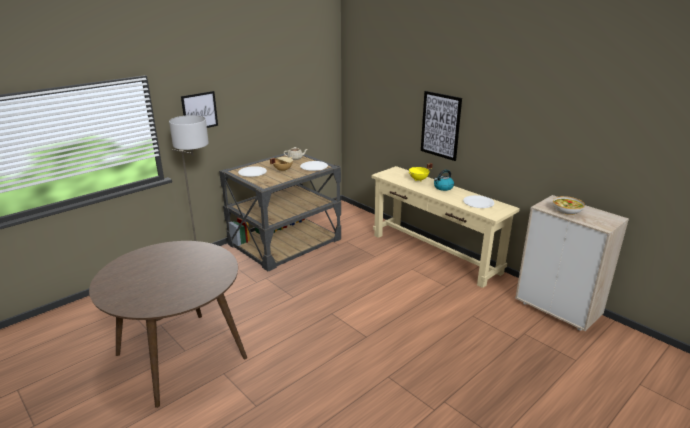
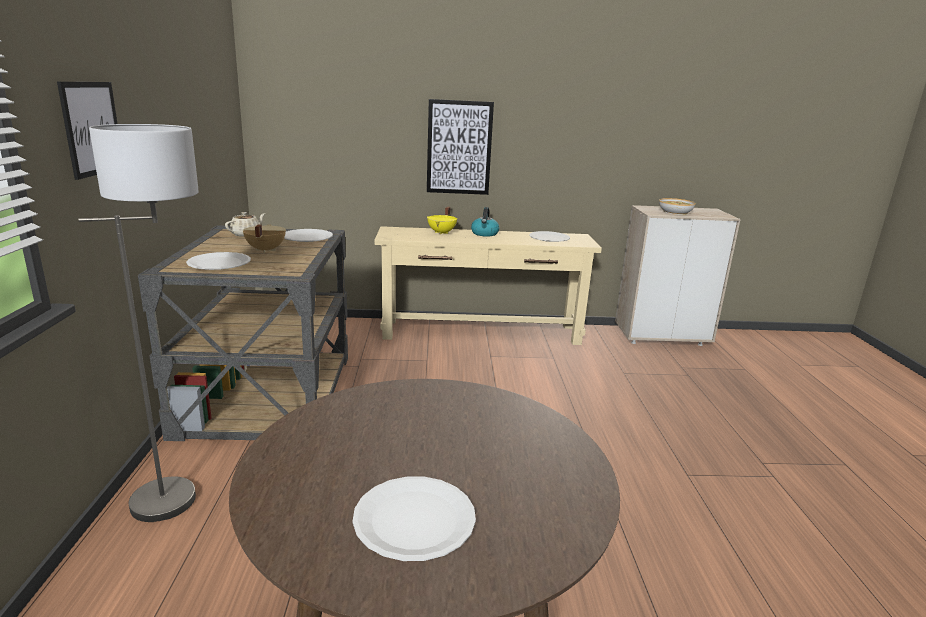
camera: 50 degrees left, 5 degrees down
(135, 284) = (415, 519): none -> white plate

